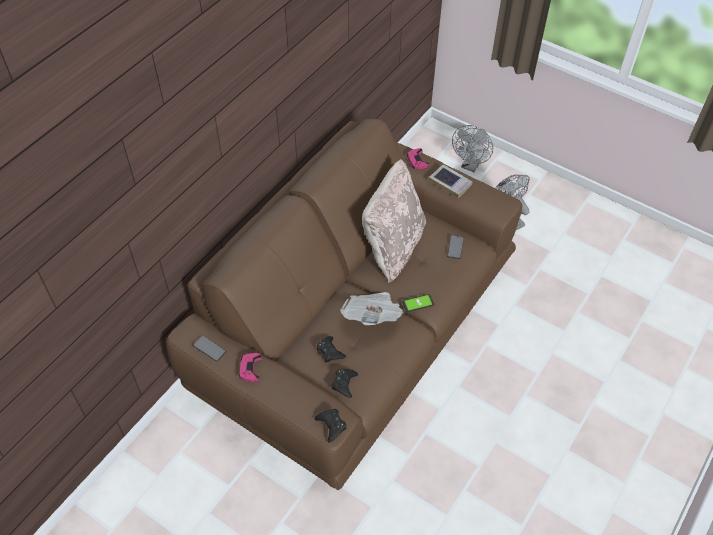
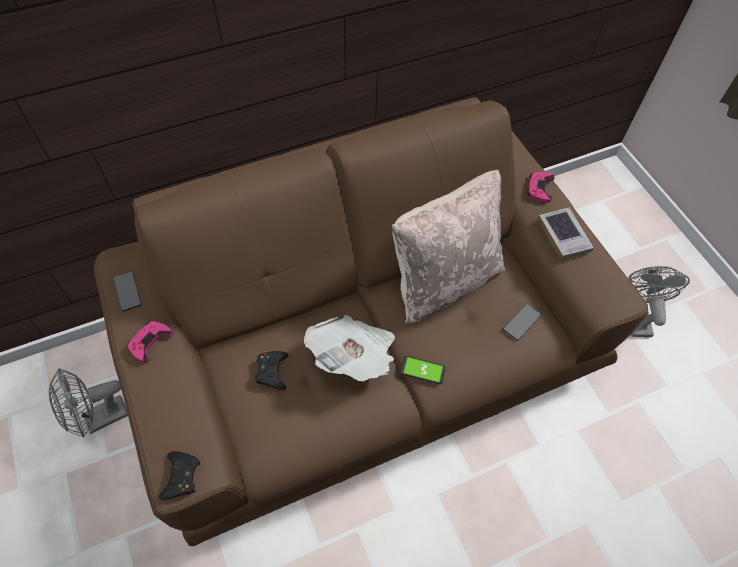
camera: 30 degrees right, 5 degrees up
(344, 383) = (257, 423): black game controller -> none
(471, 165) = (629, 231): grey fan -> grey fan (99, 419)

